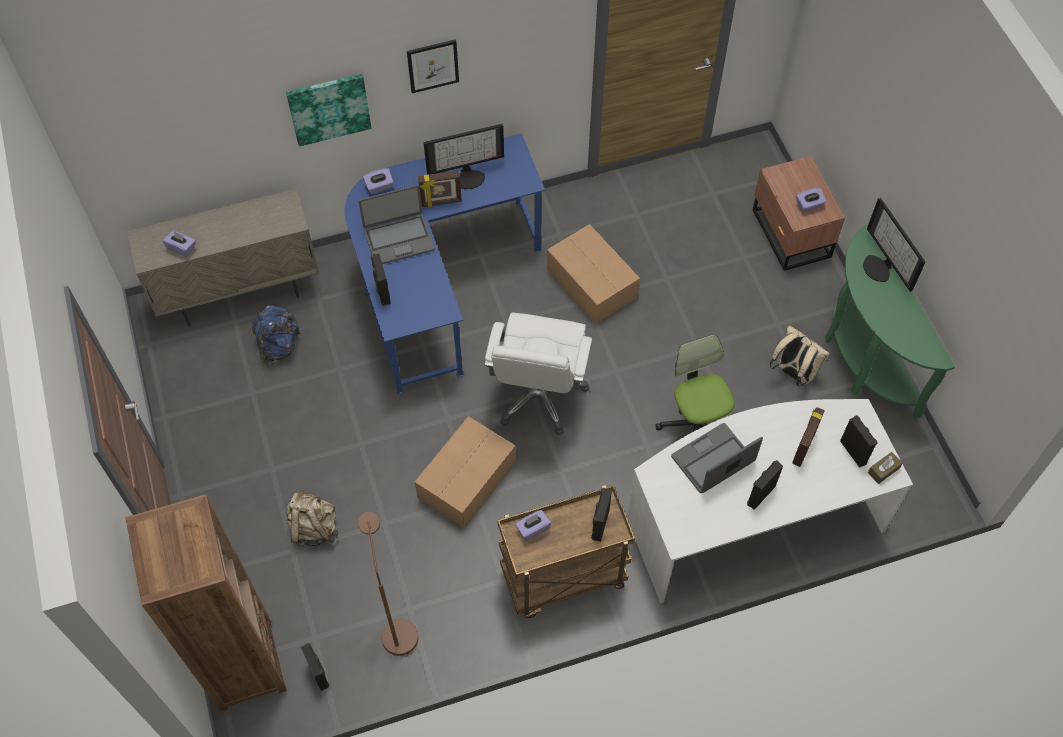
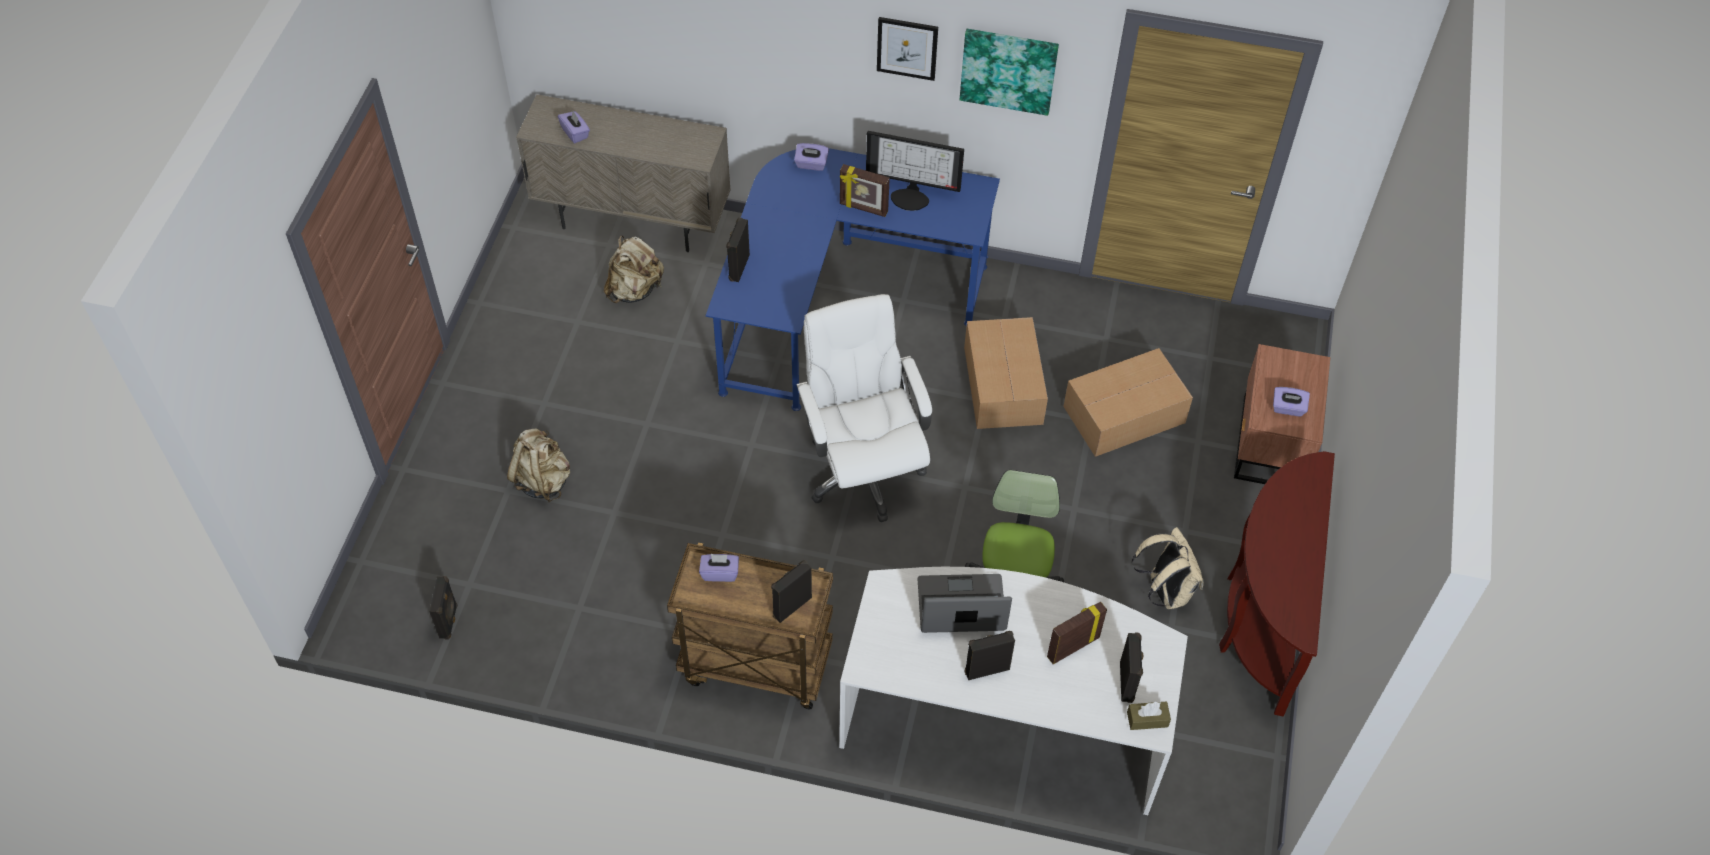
camera: 30 degrees right, 5 degrees down
(245, 664) = (388, 572): brown bookcase -> none
(279, 345) = (635, 289): blue backpack -> beige backpack
(329, 108) = (780, 48): picture -> picture (1008, 70)
(397, 628) = (554, 620): brown floor lamp -> none
(398, 239) = (793, 224): laptop -> none
(465, 480) = (725, 514): cardboard box -> cardboard box (1122, 414)
(539, 395) = (863, 470): white office chair -> white office chair turned 120 degrees clockwise
(864, 358) = (1261, 618): green console table -> brown console table
(880, 268) = (1305, 505): monitor -> none

